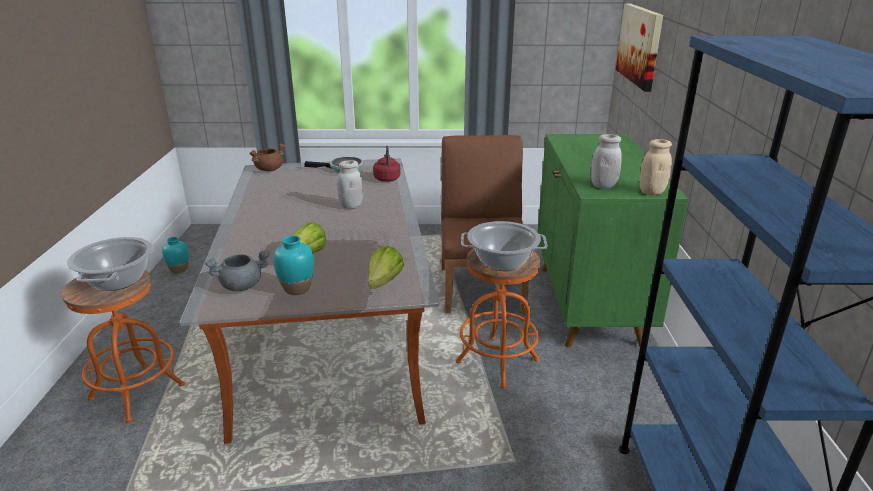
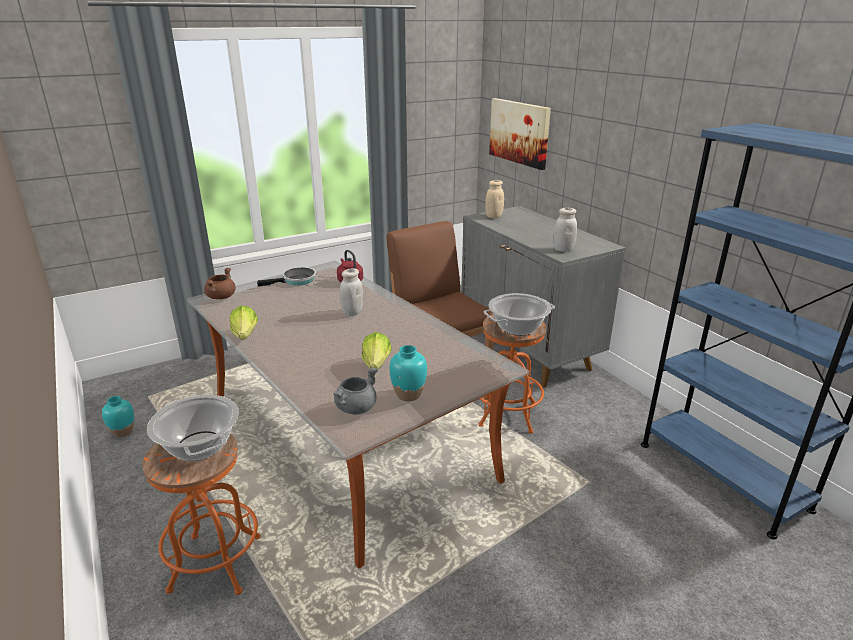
camera: 30 degrees left, 0 degrees up
(381, 285) = (471, 371): lettuce -> lettuce (244, 338)
(588, 305) = (528, 351): green cabinet -> grey cabinet
(651, 192) = (598, 247): beige jar -> beige jar (493, 216)

